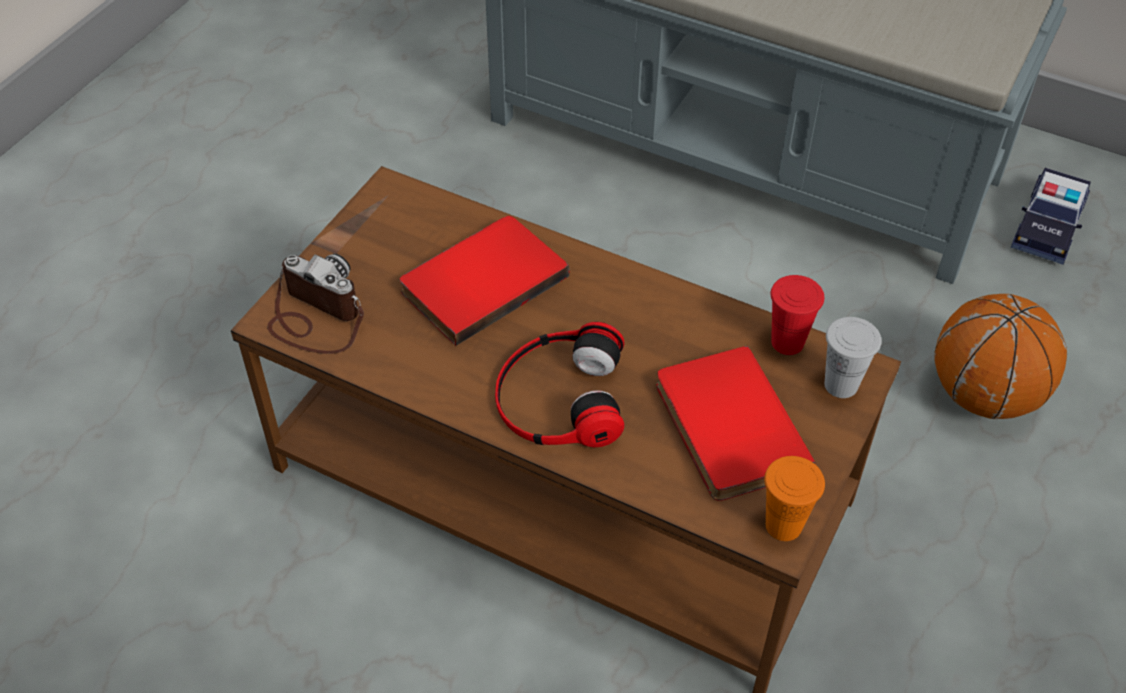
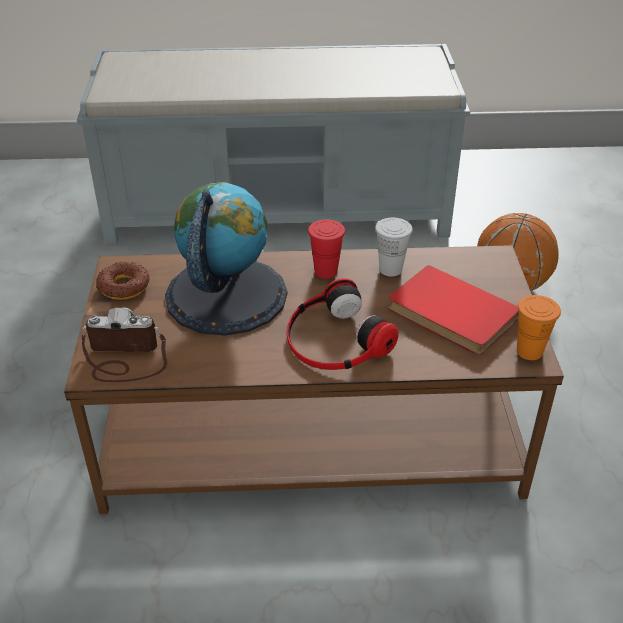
camera: 30 degrees left, 10 degrees down
(378, 220) = (123, 286): none -> donut
(480, 280) = (225, 295): red book -> globe
(787, 342) = (443, 258): red cup -> red cup (326, 271)
(841, 385) = (492, 268): white cup -> white cup (390, 269)
(1048, 225) = (474, 192): toy car -> none

